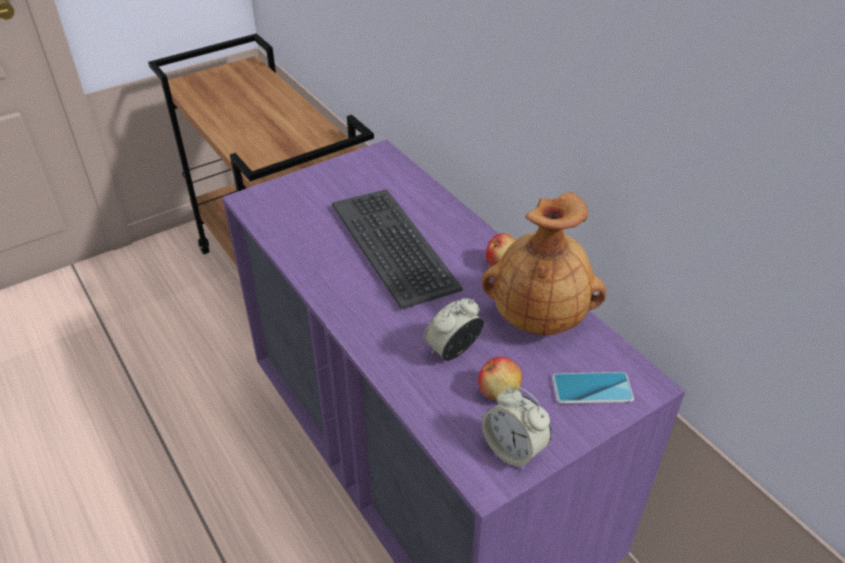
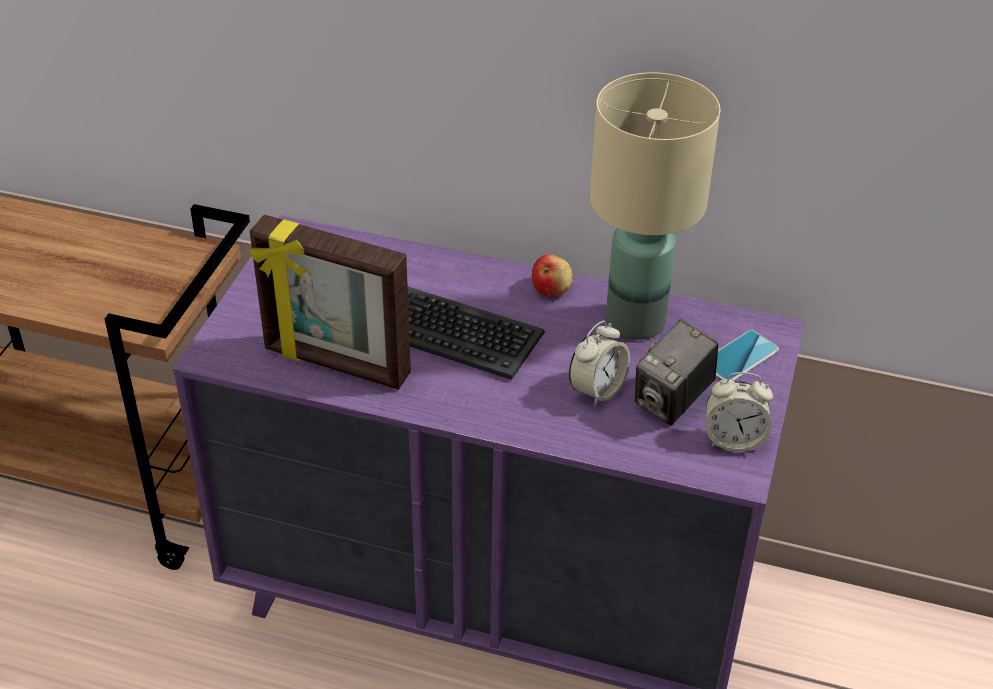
camera: 40 degrees left, 0 degrees up
(308, 240) = (336, 364): none -> picture frame
(453, 350) = (597, 390): alarm clock -> alarm clock turned 150 degrees counterclockwise
(499, 391) = (672, 401): apple -> camera
(539, 316) = (634, 320): brown vase -> beige table lamp

